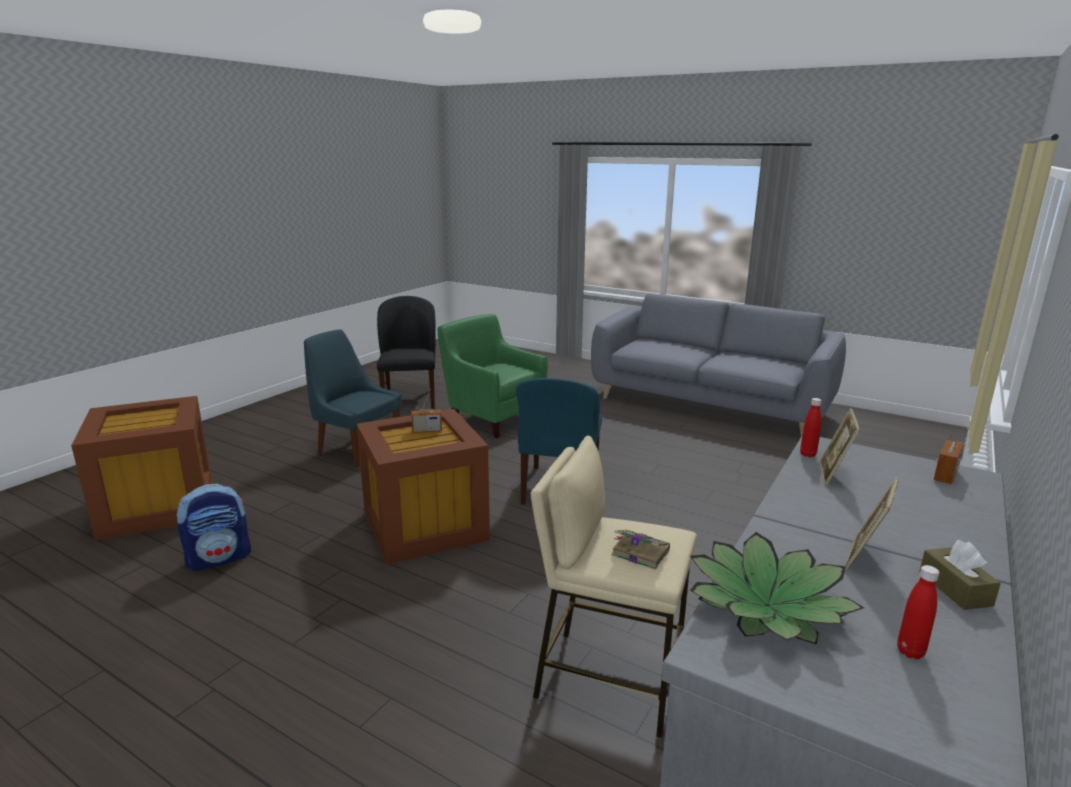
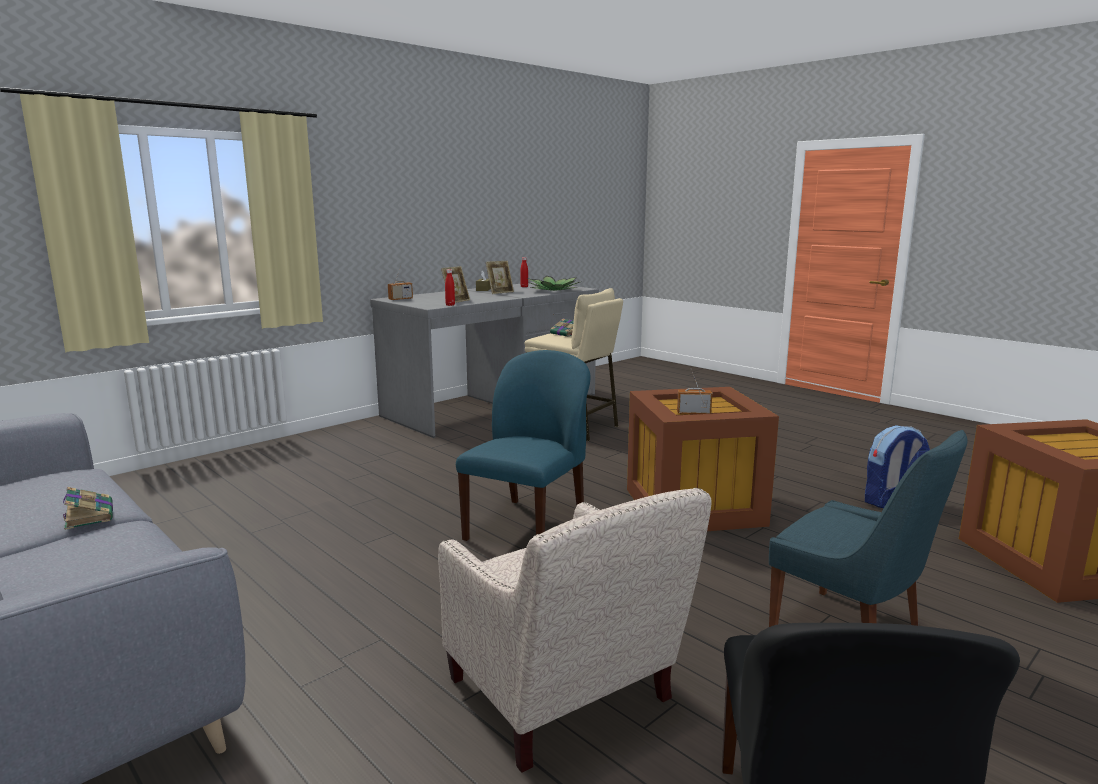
camera: 165 degrees left, 5 degrees down
(494, 418) = (564, 699): green armchair -> beige armchair
(713, 359) = (89, 515): none -> book

